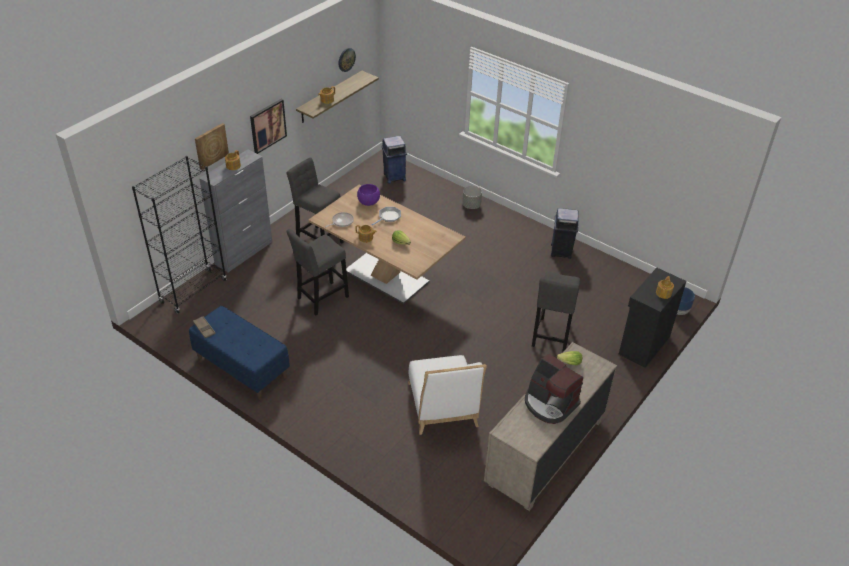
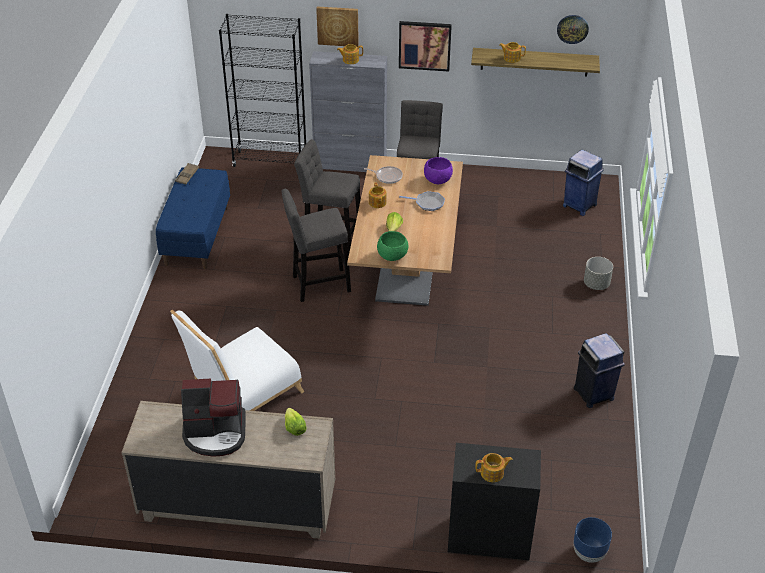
camera: 60 degrees right, 0 degrees up
(429, 255) = (392, 256): none -> green bowl
(550, 403) = (215, 433): coffee machine -> coffee machine turned 105 degrees counterclockwise
(551, 337) = (426, 442): grey stool -> grey stool (318, 285)

